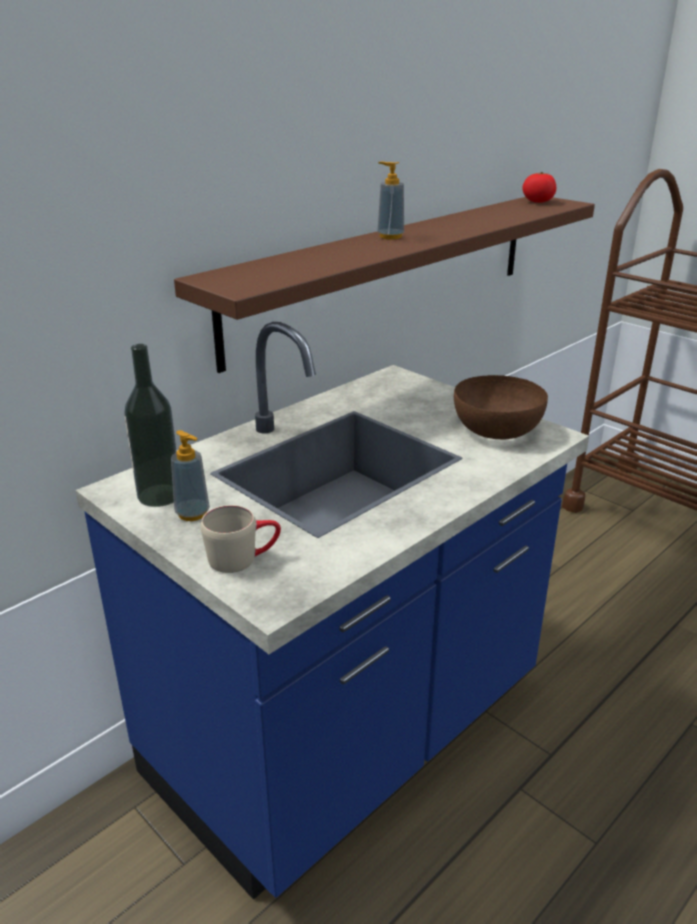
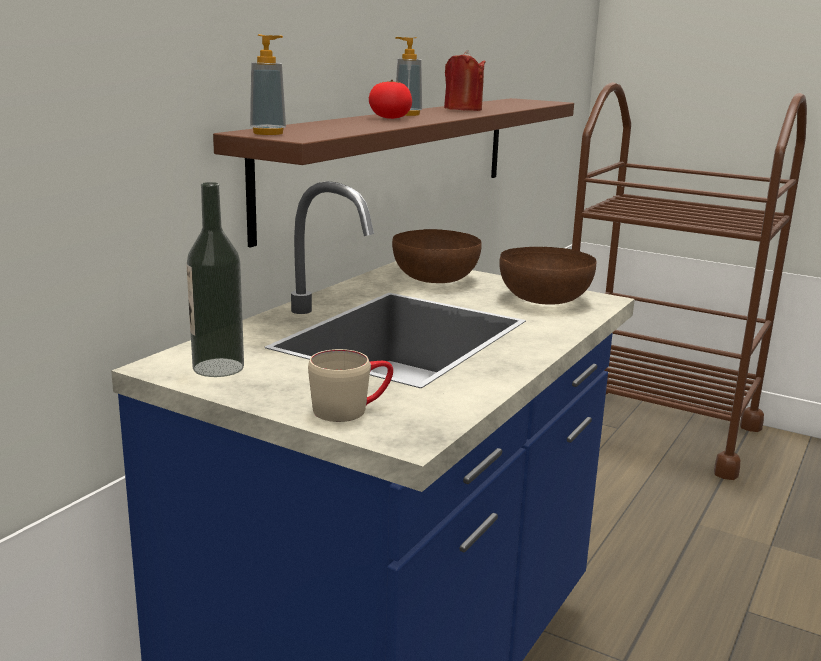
camera: 15 degrees left, 10 degrees down
(192, 513) = (268, 379): soap dispenser -> soap dispenser (268, 133)
(406, 394) = (434, 278): none -> brown bowl
(457, 224) = (463, 109): none -> red candle
(537, 201) = (520, 101): tomato -> tomato (390, 118)

